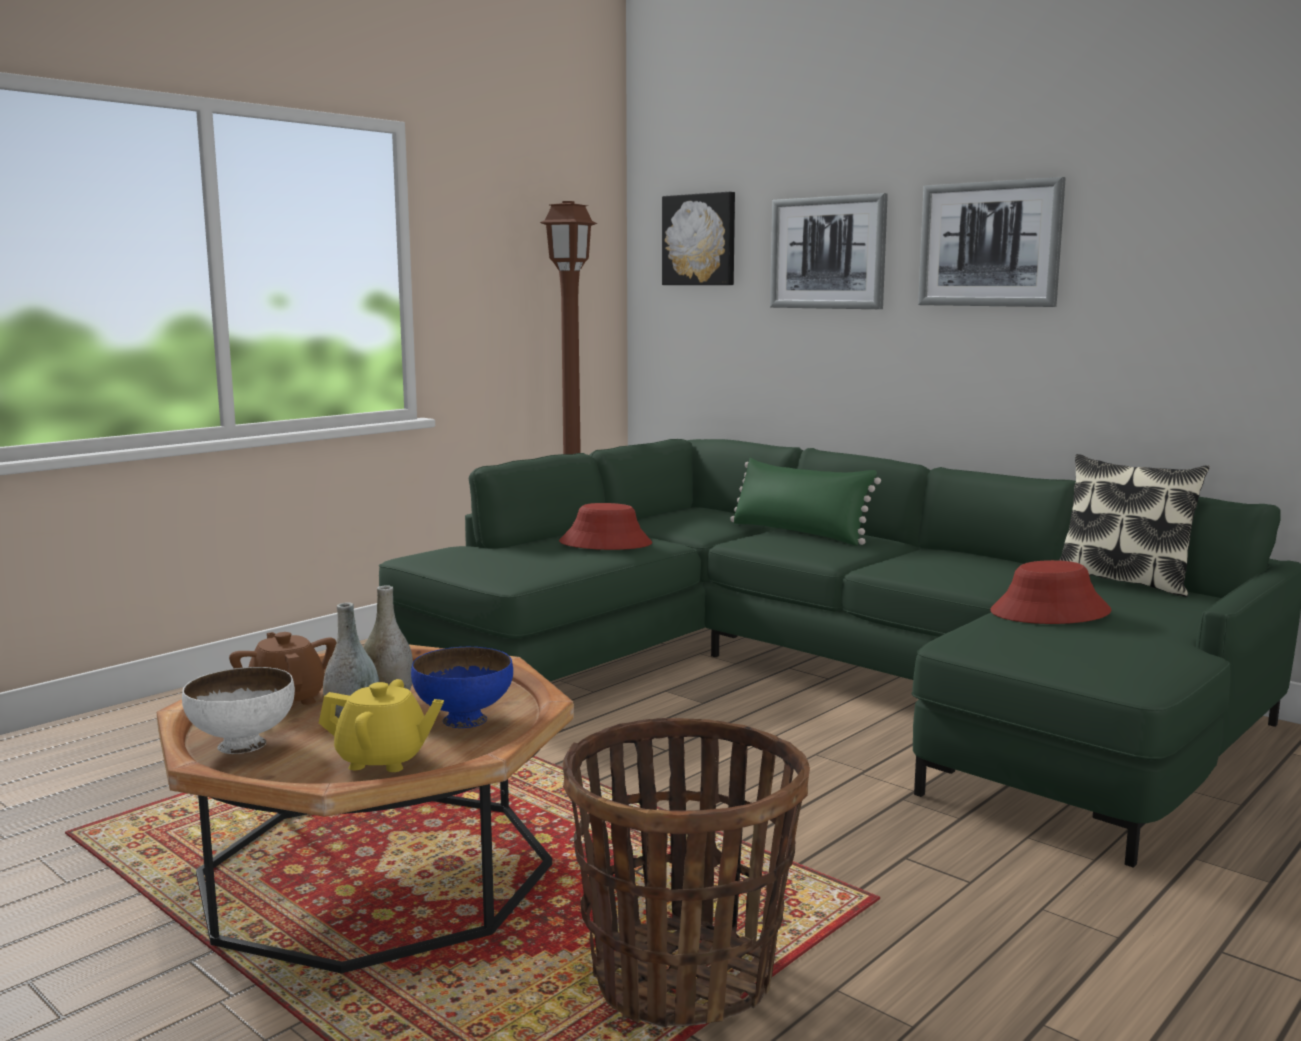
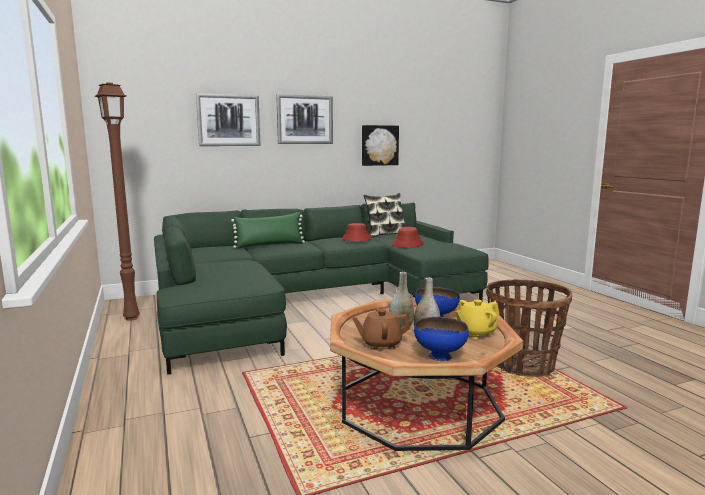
camera: 65 degrees left, 0 degrees up
(243, 745) = (440, 356): white bowl -> blue bowl
(383, 760) = (475, 333): yellow teapot -> yellow teapot turned 150 degrees counterclockwise
(605, 543) = (232, 266): red hat -> red hat (356, 239)
(700, 240) = (145, 110): picture -> picture (379, 145)

